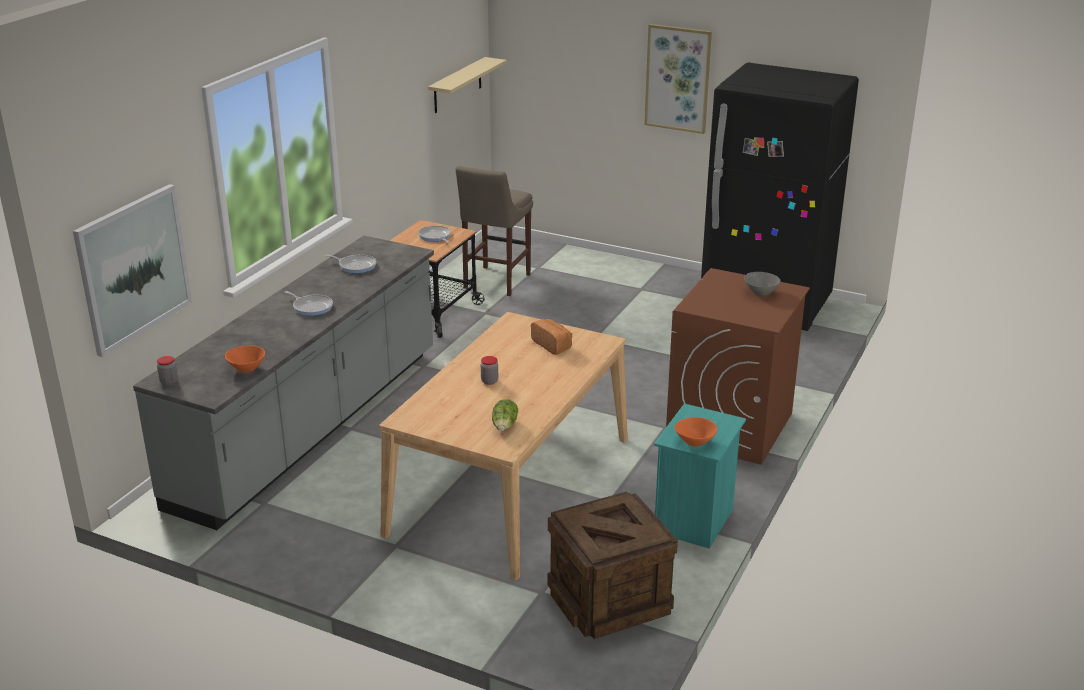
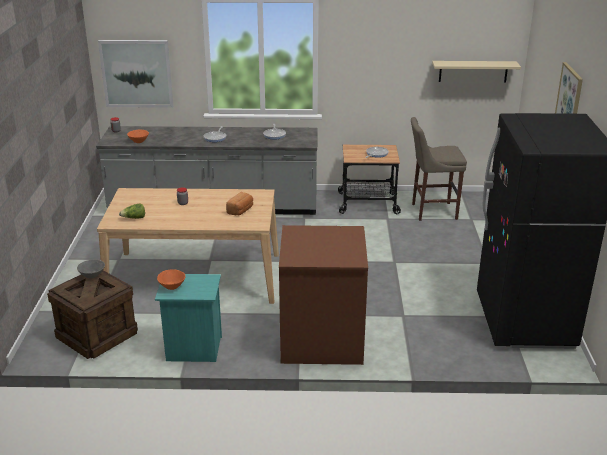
camera: 65 degrees right, 0 degrees up
(760, 292) = (339, 250): grey bowl -> grey bowl (92, 275)

